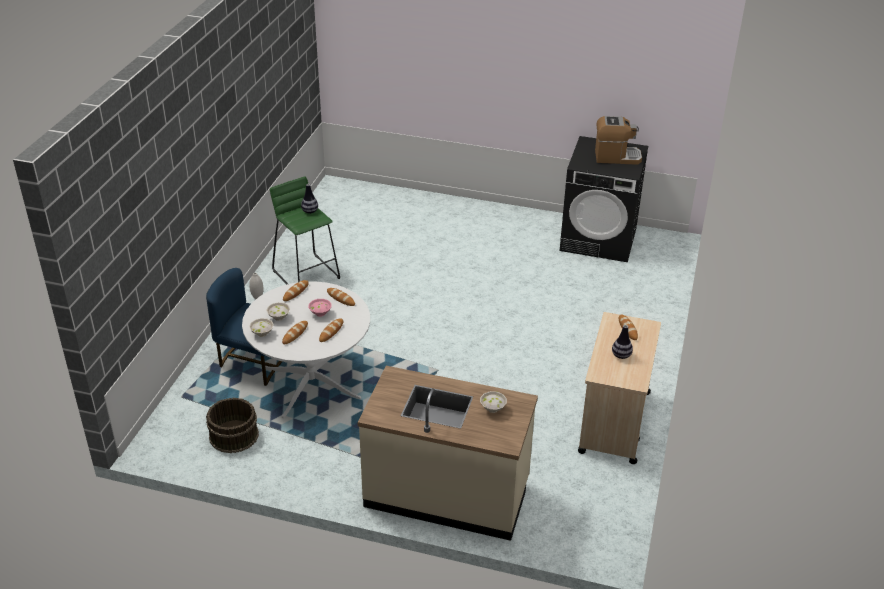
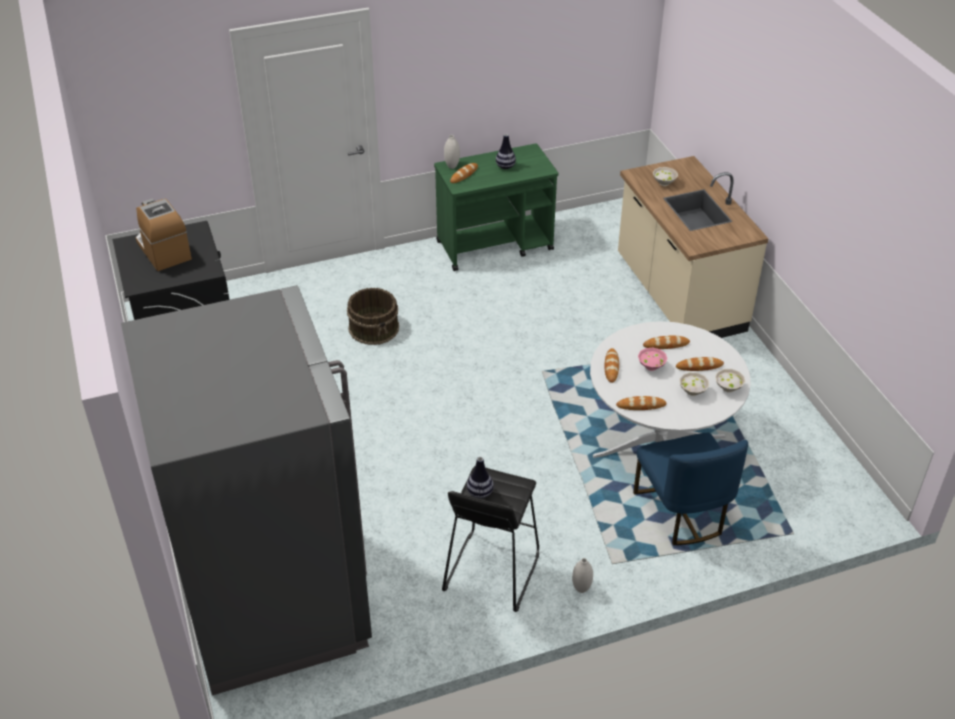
camera: 125 degrees left, 5 degrees up
(233, 436) = (784, 456): brown bucket -> brown bucket (374, 328)
(306, 274) = (491, 572): green stool -> black stool
(375, 208) = (273, 599): none -> grey fridge
(614, 422) = (495, 245): beige cart -> green cart
(646, 328) = (452, 166): none -> white vase

